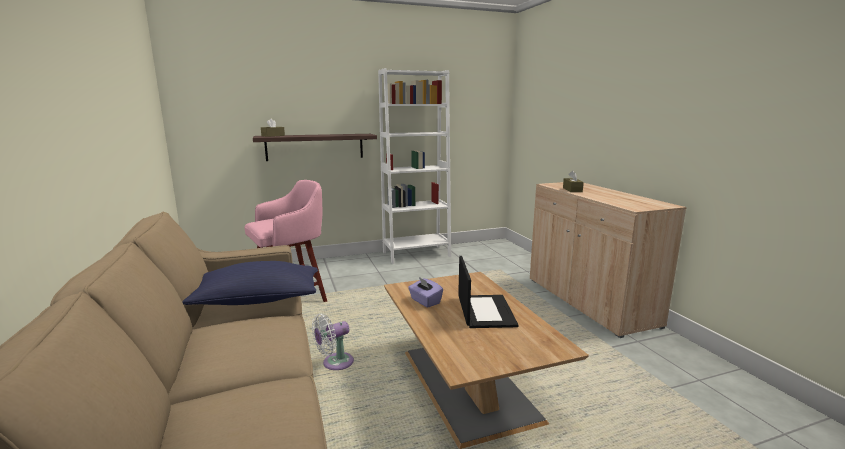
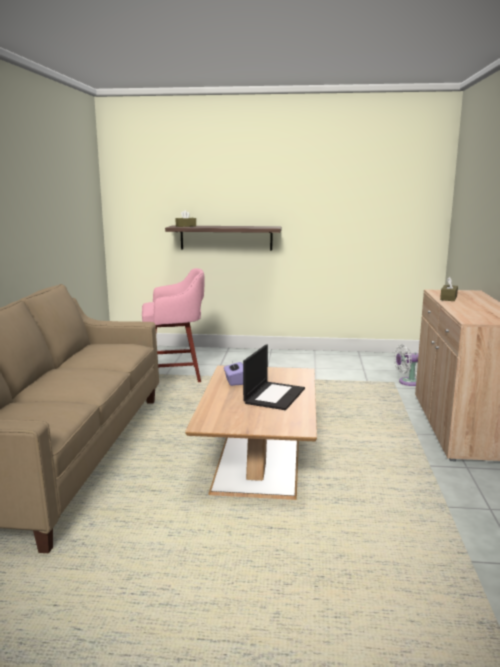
camera: 25 degrees right, 0 degrees up
(258, 300) = (105, 358): blue pillow -> none
(335, 363) = (168, 425): white fan -> white fan (407, 382)
(416, 254) = (320, 356): white bookcase -> none

